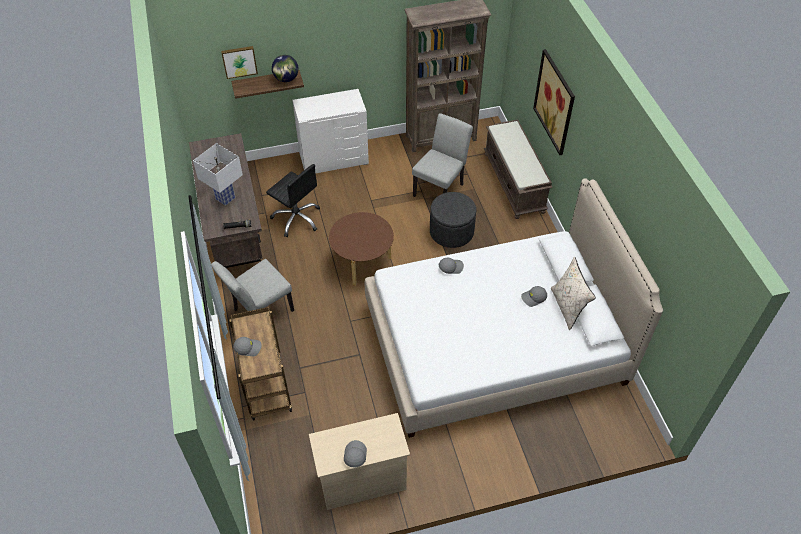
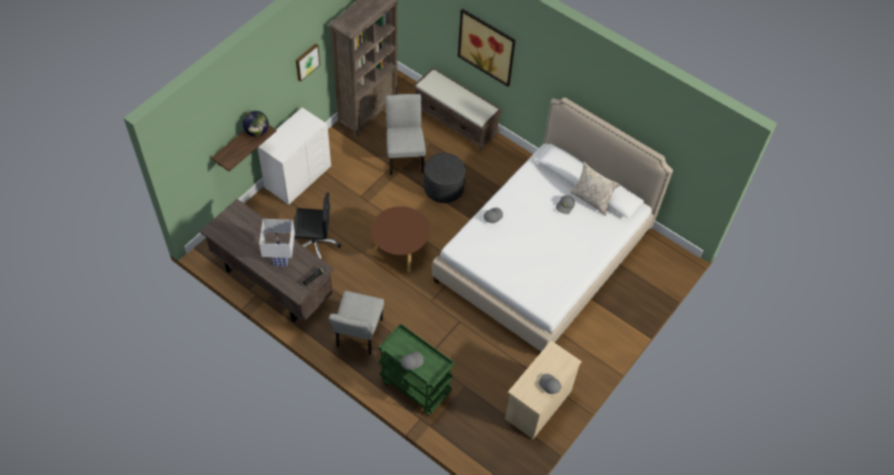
camera: 40 degrees left, 5 degrees up
(239, 61) = (216, 137): picture -> picture (306, 61)
(265, 386) = (414, 387): brown cart -> green cart

